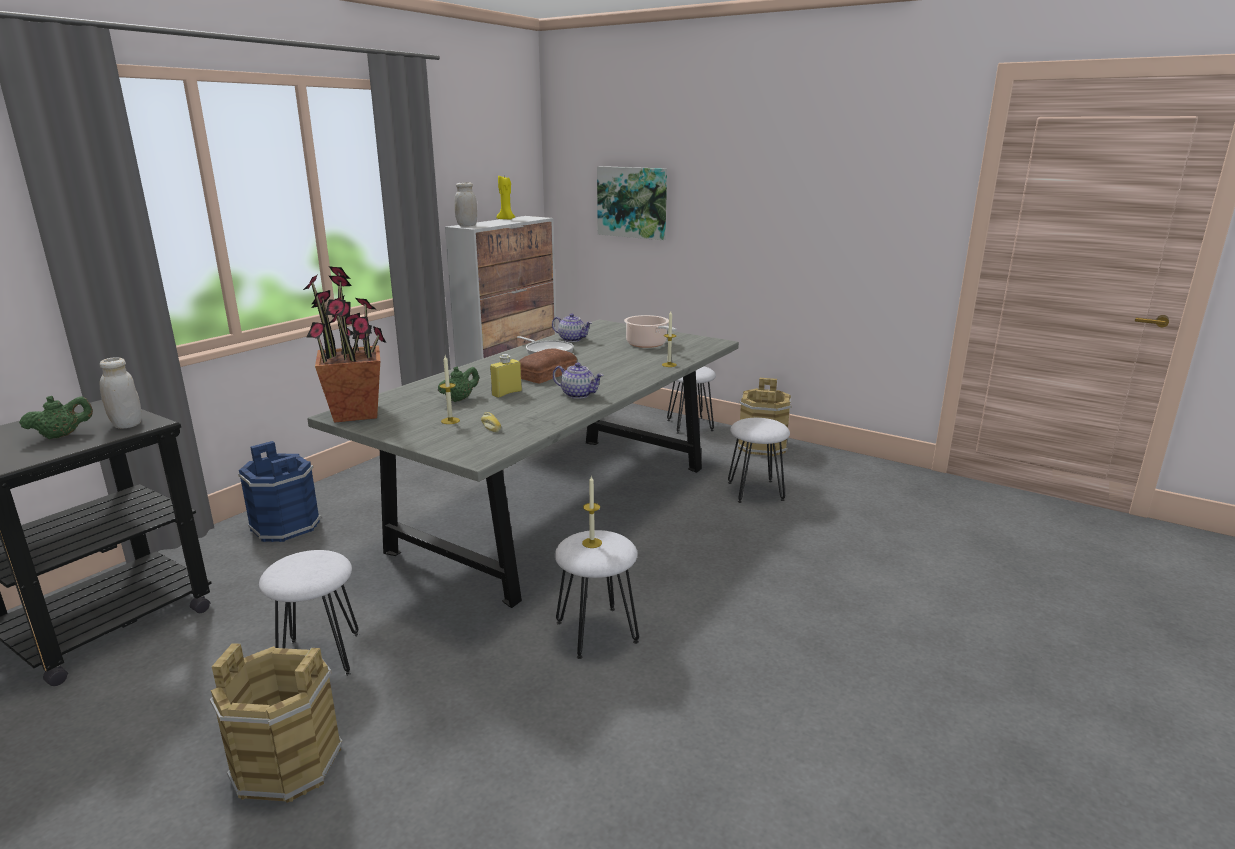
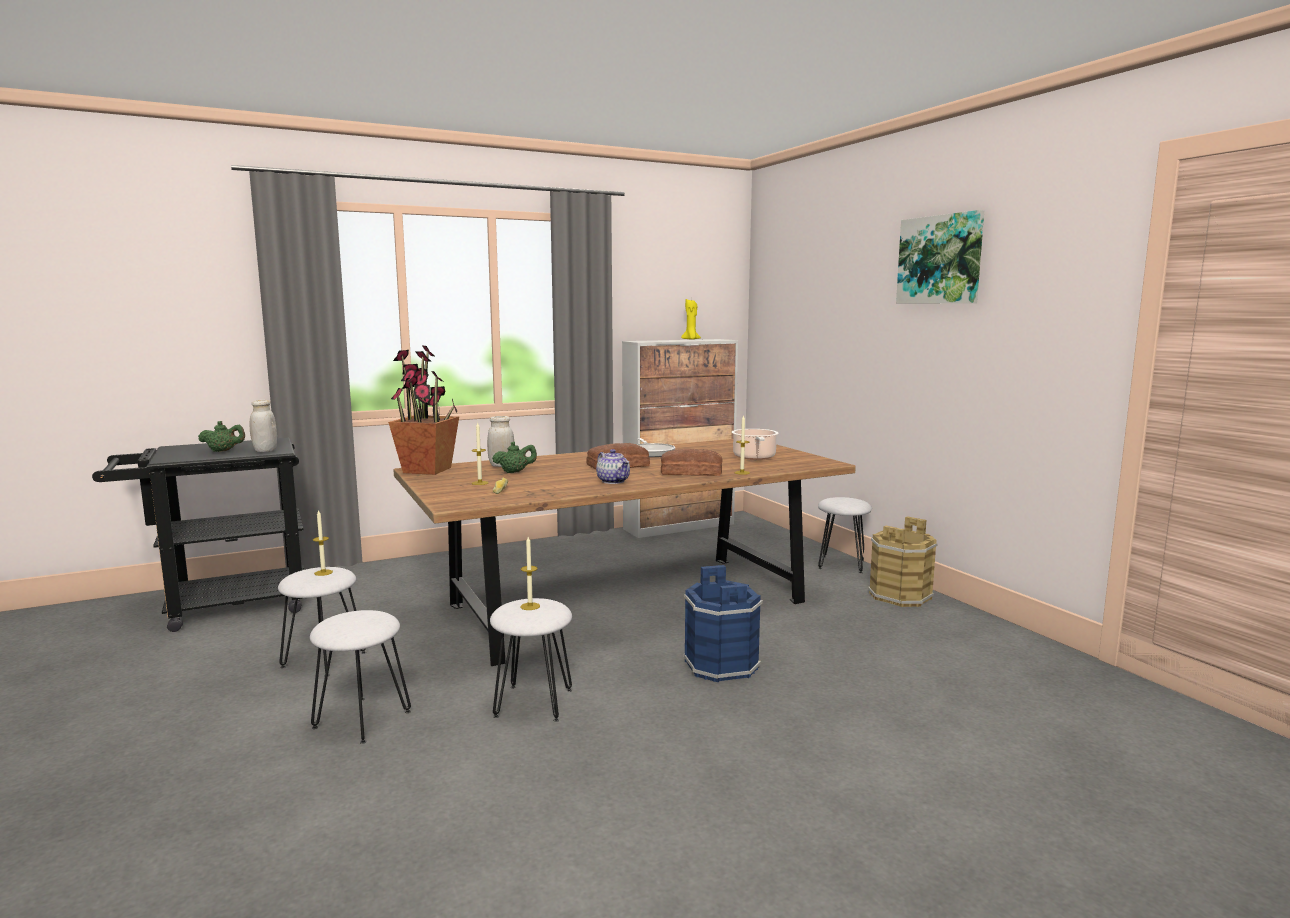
camera: 30 degrees right, 10 degrees down
(286, 526) = (410, 572): blue bucket -> blue bucket (721, 665)
(288, 763) = (224, 717): brown bucket -> none
(309, 562) = (323, 572): none -> candle
(467, 225) = (640, 341): white jar -> white jar (501, 465)
(506, 393) = (558, 473): yellow bottle -> none
(559, 506) = (627, 603): grey dining table -> brown dining table
(572, 339) = (692, 447): teapot -> none
(625, 371) = (691, 472): none -> bread
(632, 202) = (812, 326): picture -> picture (940, 259)
(755, 491) = (838, 632): white stool -> white stool (361, 720)

